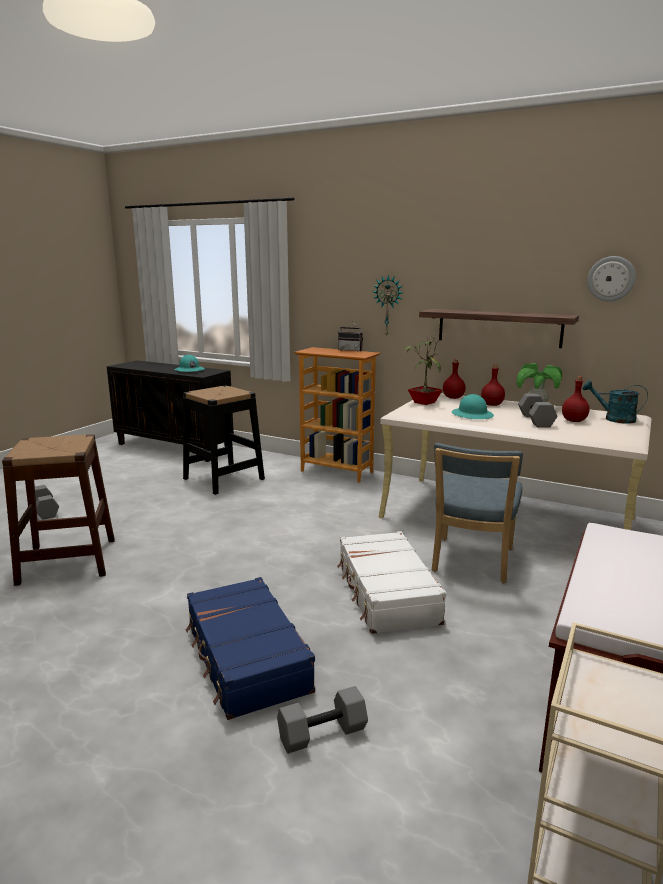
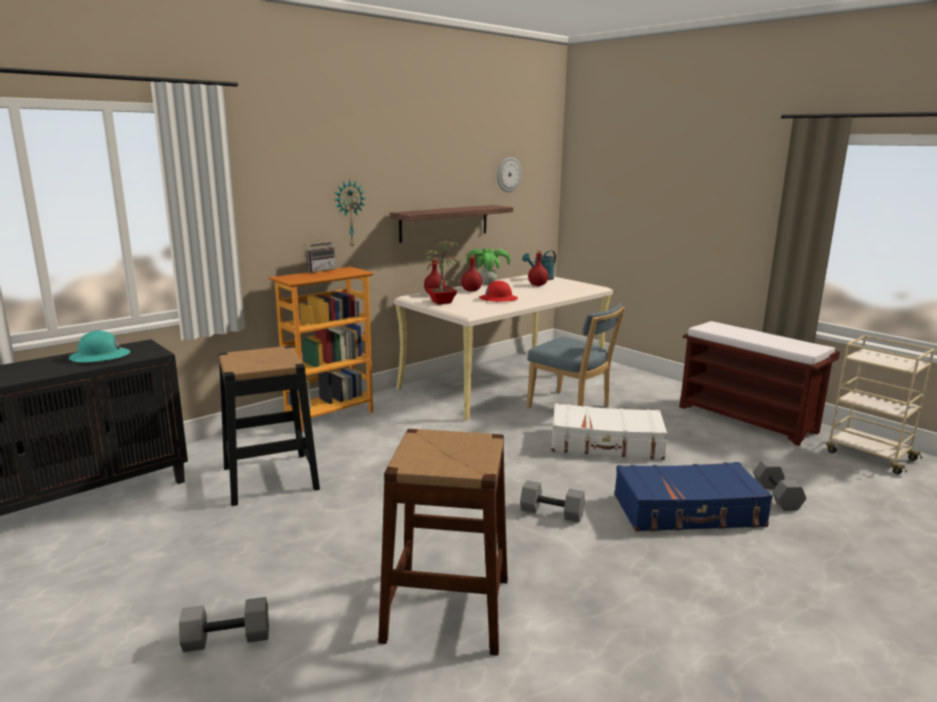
camera: 70 degrees left, 0 degrees up
(472, 415) = (498, 299): turquoise hard hat -> red hard hat
(536, 420) = (529, 291): grey dumbbell -> grey dumbbell (552, 512)

